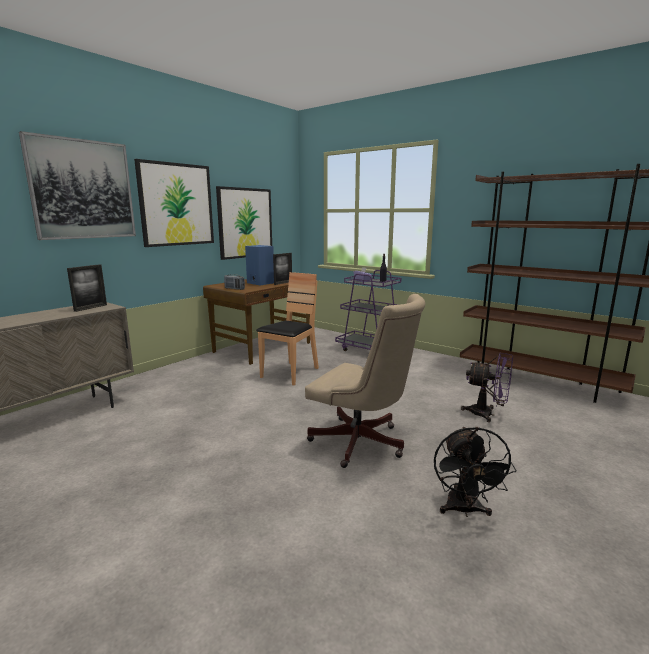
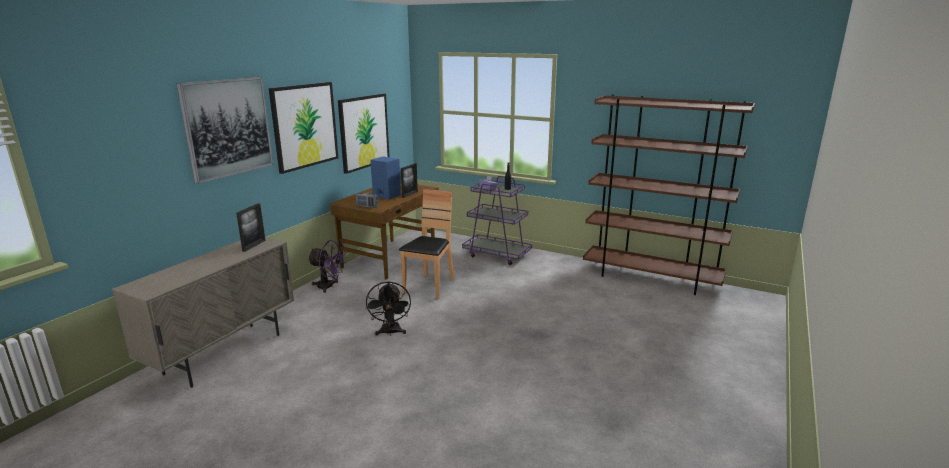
camera: 10 degrees left, 5 degrees up
(362, 444) = (517, 348): beige office chair -> none
(464, 510) = (603, 390): black fan -> black fan (390, 332)
(487, 414) = (611, 313): purple fan -> purple fan (329, 286)

